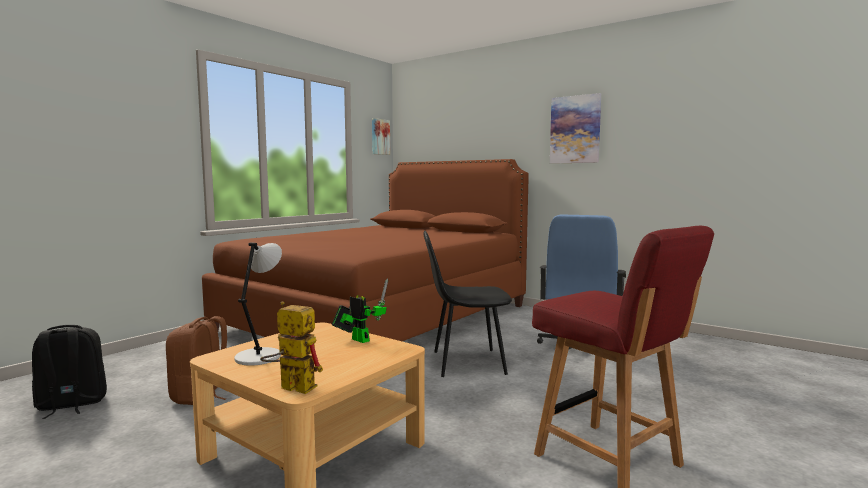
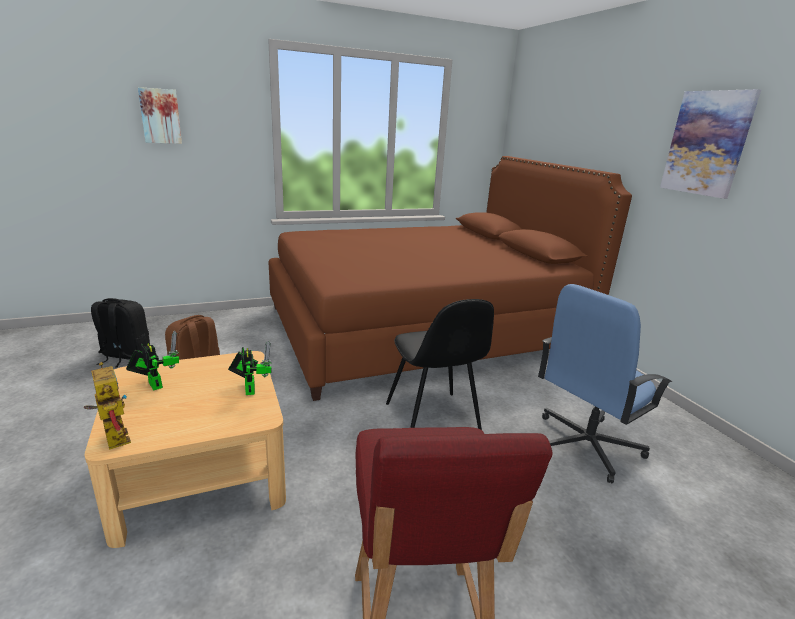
camera: 30 degrees right, 15 degrees up
(259, 356) = (154, 384): grey table lamp -> toy robot
(380, 137) = (487, 124): picture -> picture (160, 116)
(465, 363) = (433, 418): black chair -> black chair turned 135 degrees counterclockwise

